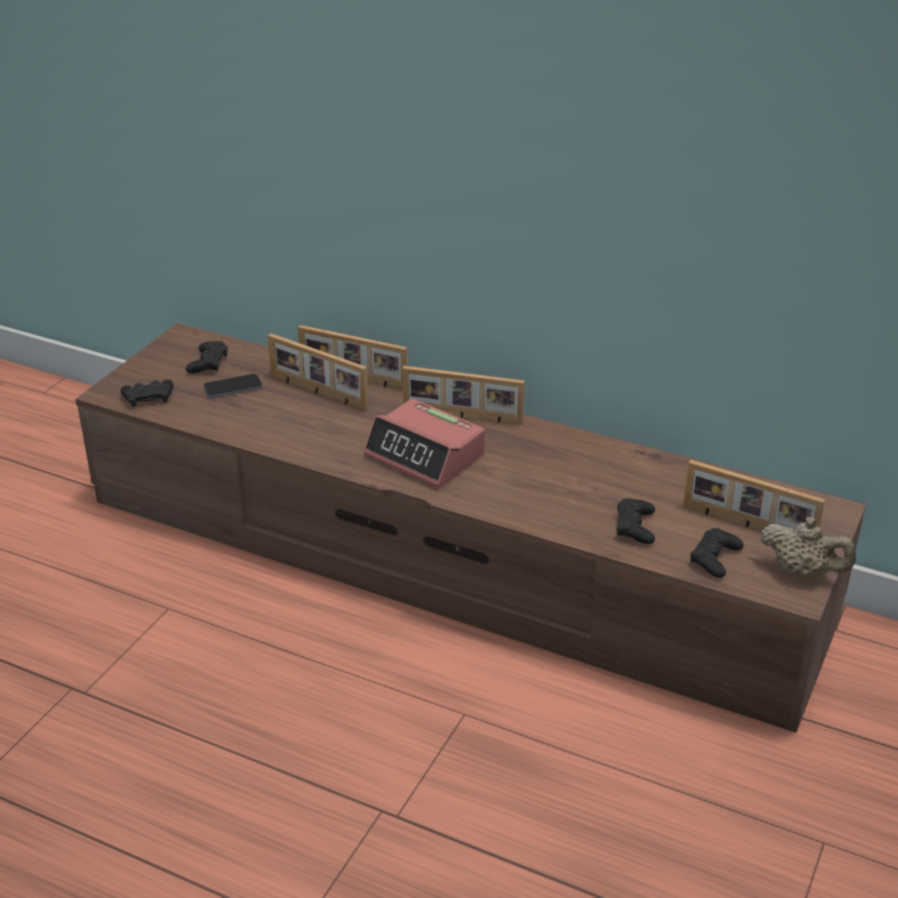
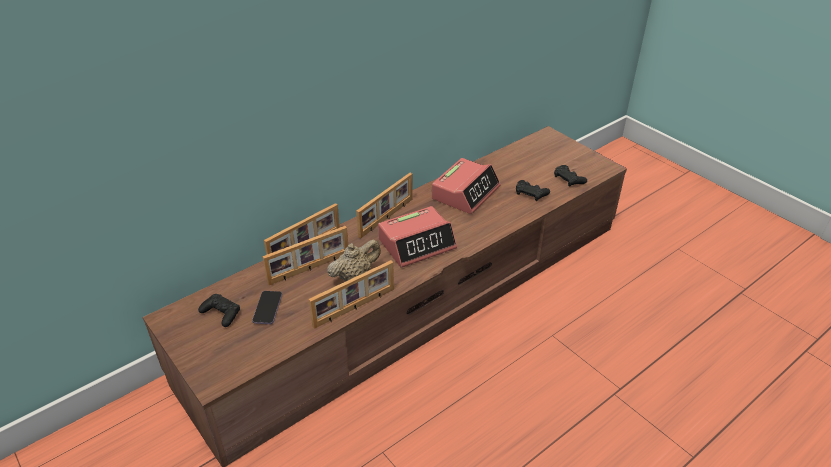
camera: 65 degrees left, 5 degrees up
(148, 397) = (241, 358): black game controller -> none
(580, 466) = (465, 192): none -> alarm clock
(747, 526) = (548, 161): picture frame -> picture frame (355, 308)
(802, 572) = (591, 160): beige teapot -> beige teapot (355, 275)

